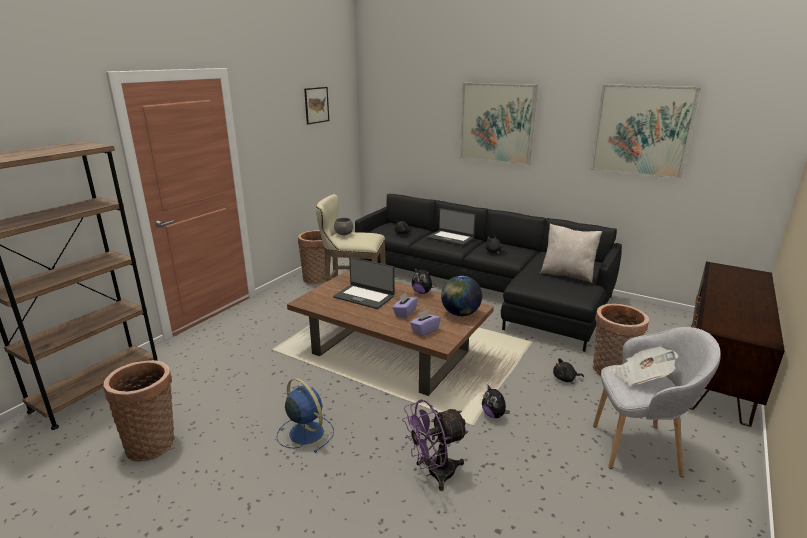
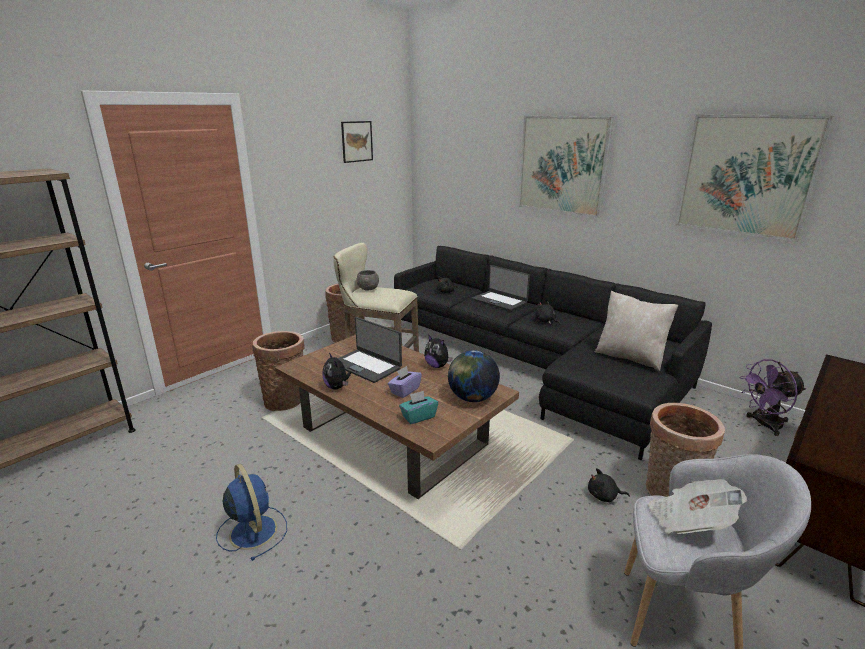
camera: 10 degrees right, 0 degrees up
(153, 442) = (81, 520): basket -> basket (285, 400)
(424, 330) = (418, 417): purple tissue box -> turquoise tissue box
(434, 473) = (386, 614): purple fan -> purple fan (764, 425)
(494, 415) = (493, 537): plush toy -> plush toy (337, 387)

